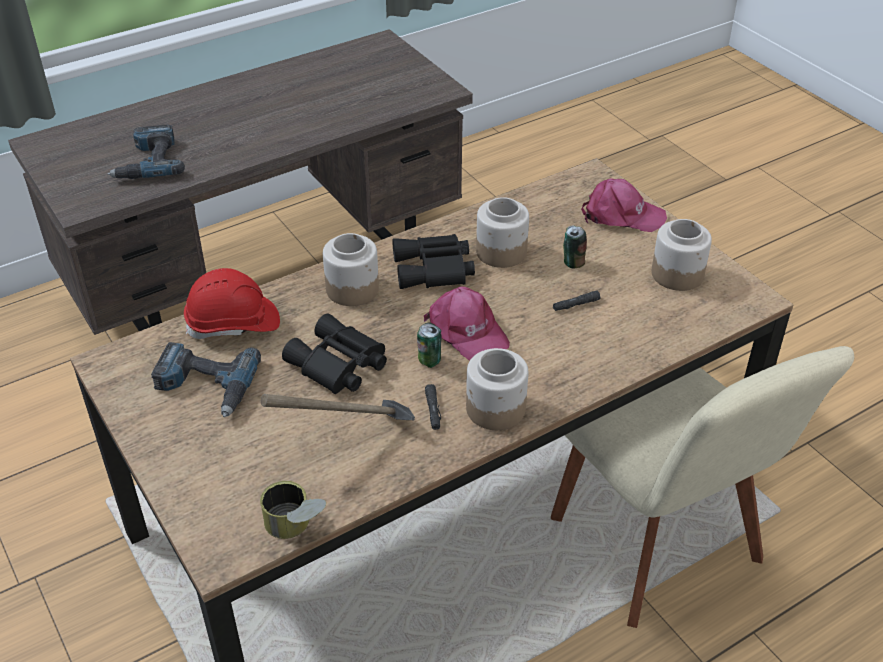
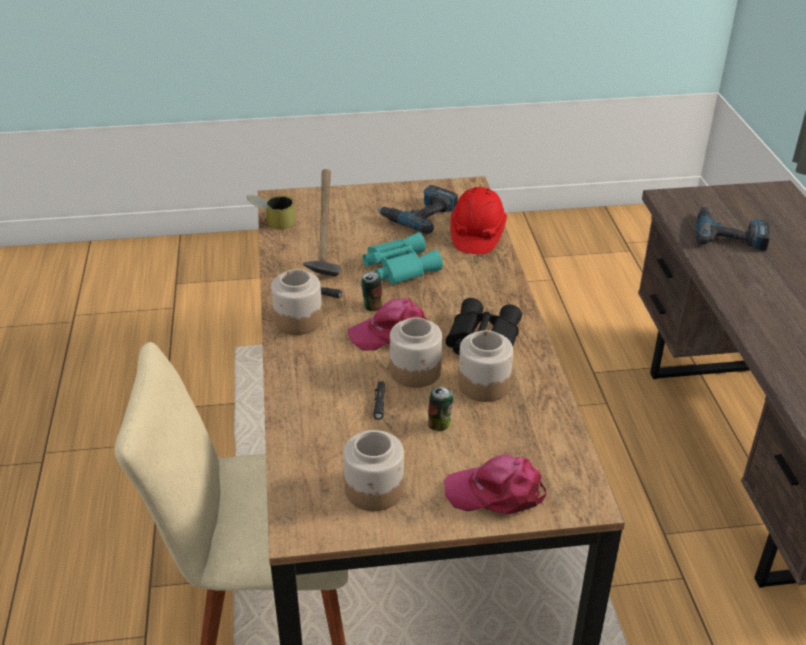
camera: 115 degrees right, 5 degrees down
(337, 365) = (399, 266): black binoculars -> turquoise binoculars
(352, 289) = (483, 292): jar -> jar (416, 371)
(621, 215) = (496, 492): pink cap -> pink cap turned 60 degrees clockwise

